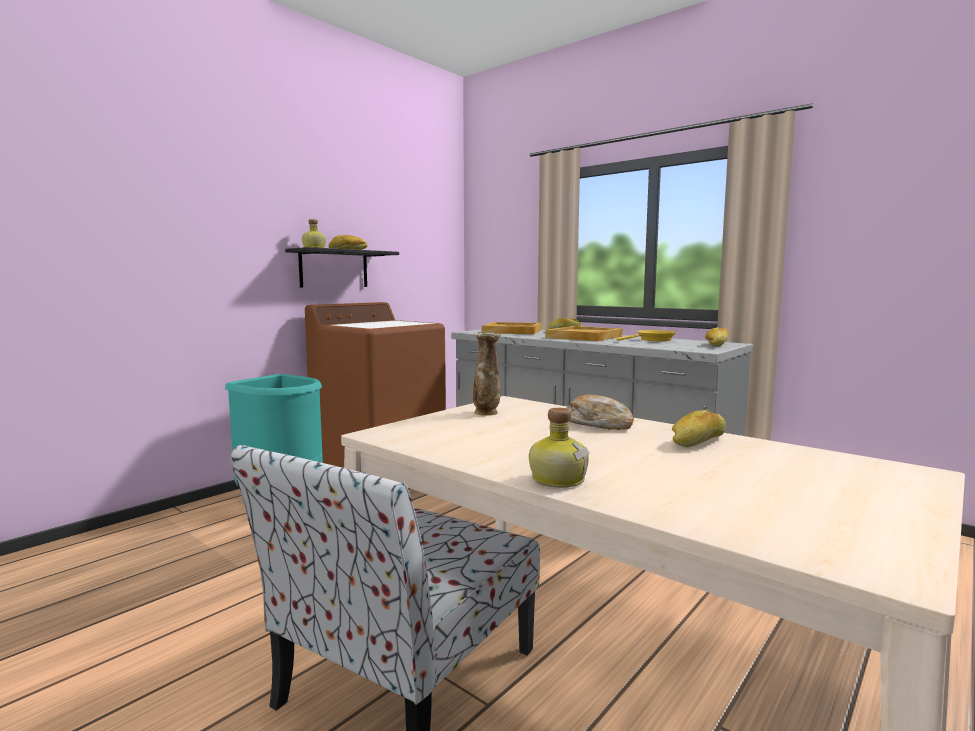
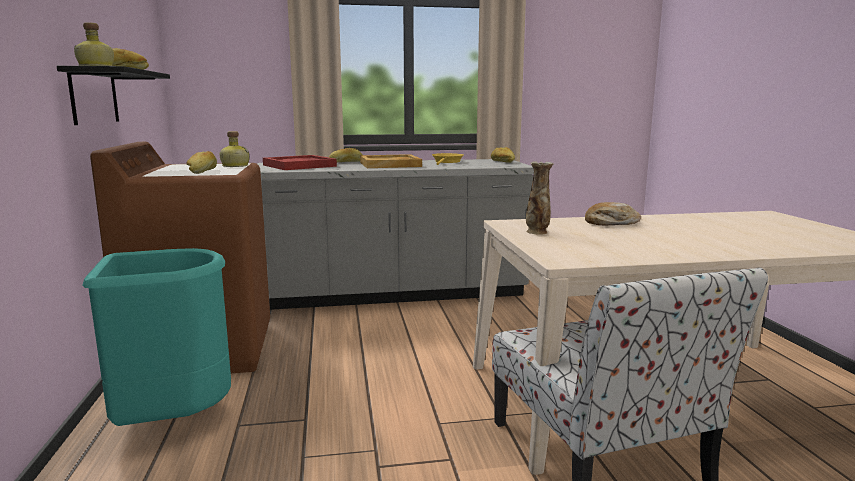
camera: 50 degrees left, 5 degrees up
(513, 331) = (300, 166): beige tray -> red tray
(557, 479) = (731, 251): bottle -> bottle (234, 166)
(698, 442) = (679, 220): bread -> bread (203, 172)

